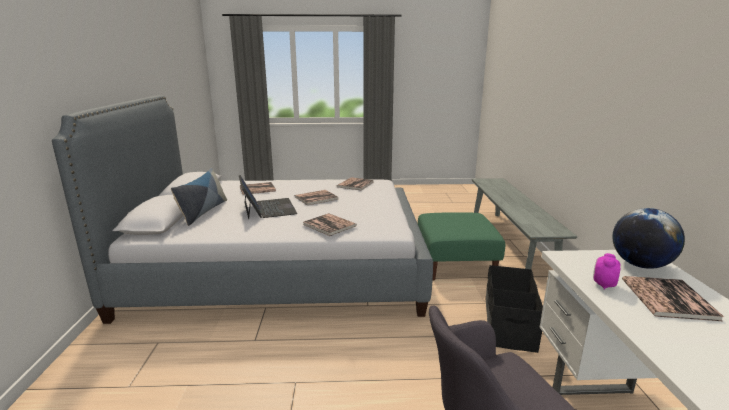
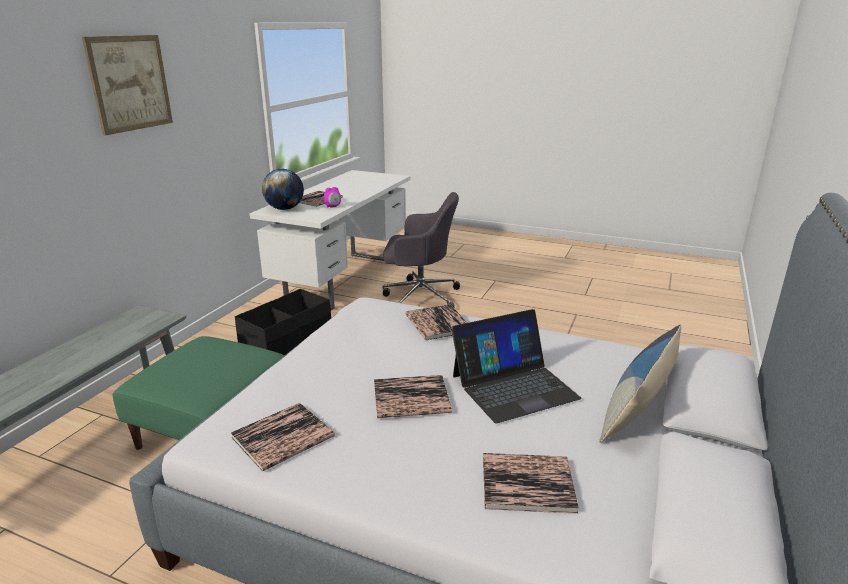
camera: 155 degrees left, 5 degrees up
(268, 208) = (513, 386): laptop -> laptop turned 120 degrees counterclockwise
(639, 65) = (130, 83): none -> picture

